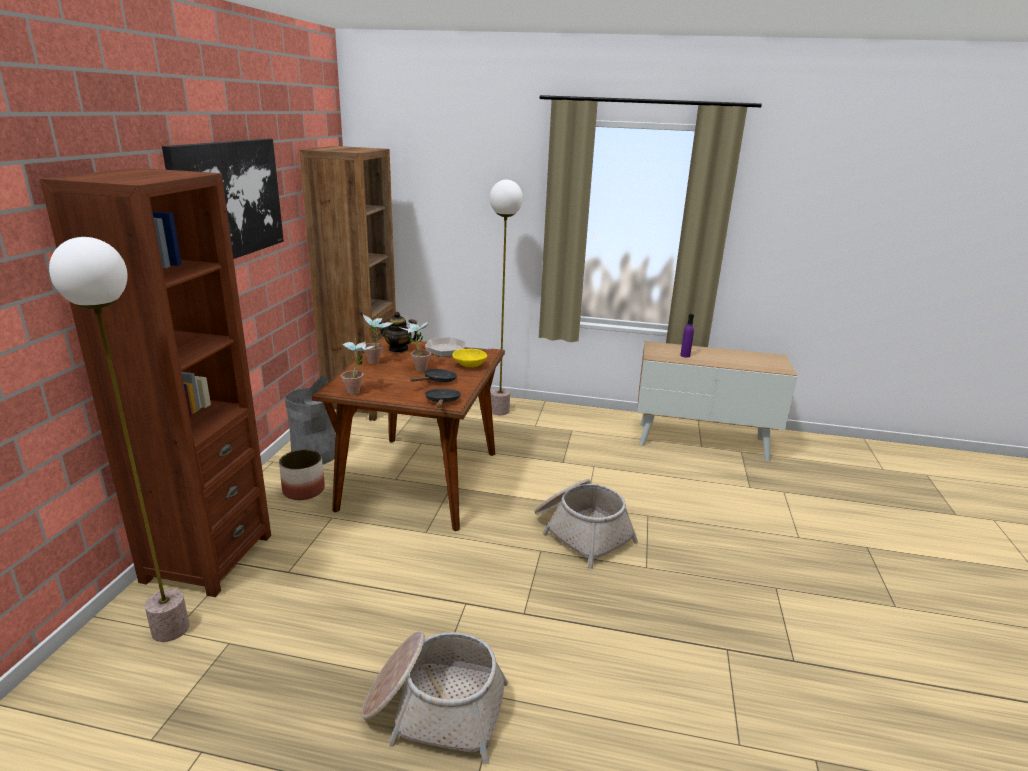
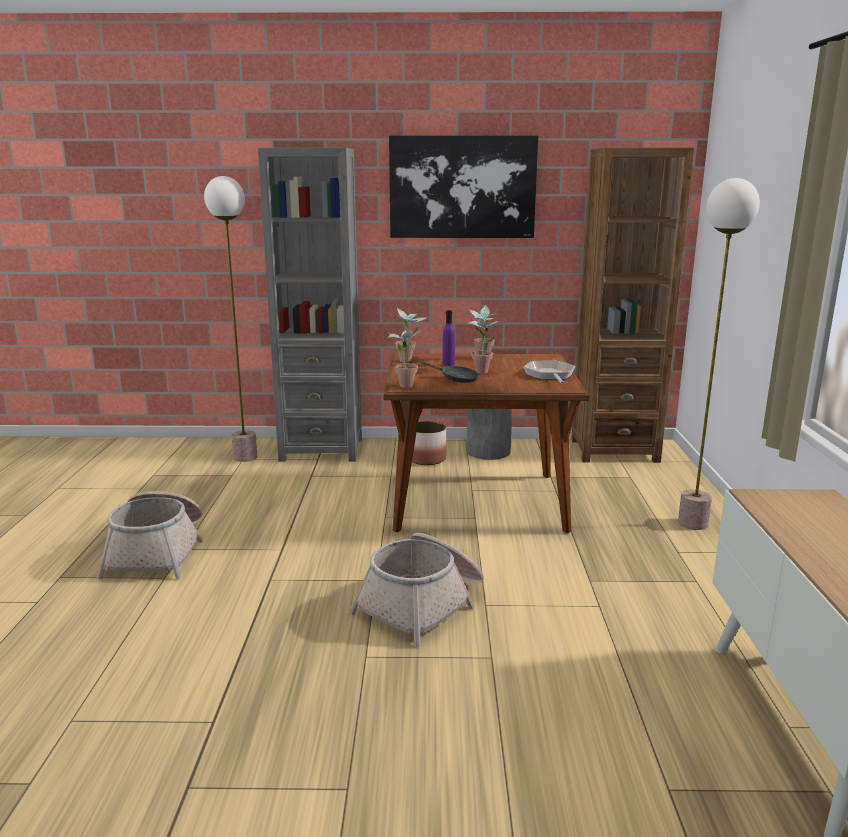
camera: 80 degrees right, 5 degrees down
(208, 558) = (321, 449): brown bookcase -> grey bookcase
(398, 349) = (529, 360): teapot -> none
(442, 402) = (405, 385): black frying pan -> potted plant
(469, 366) = (511, 385): yellow bowl -> none
(685, 355) = (806, 522): purple bottle -> purple bottle (448, 364)

